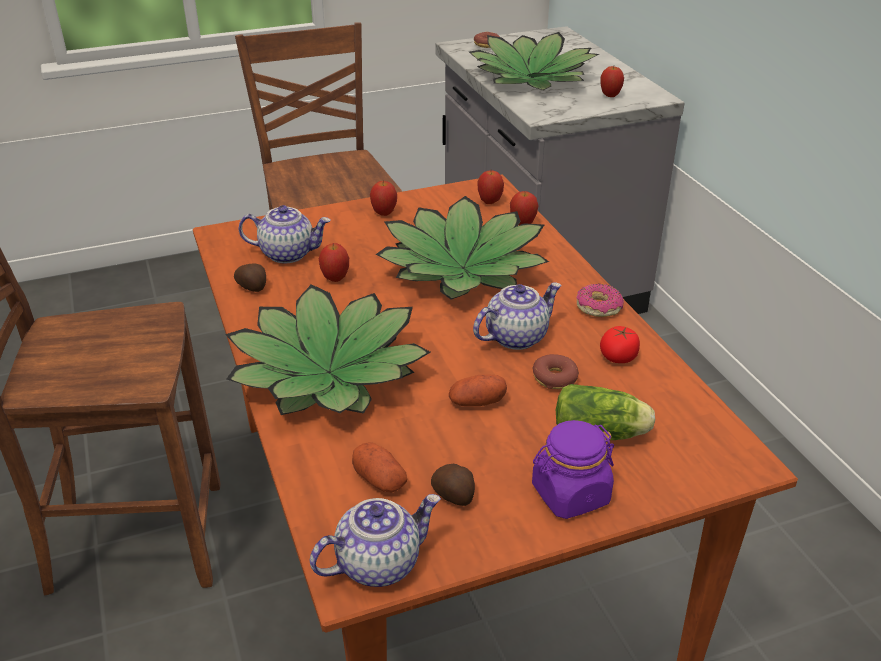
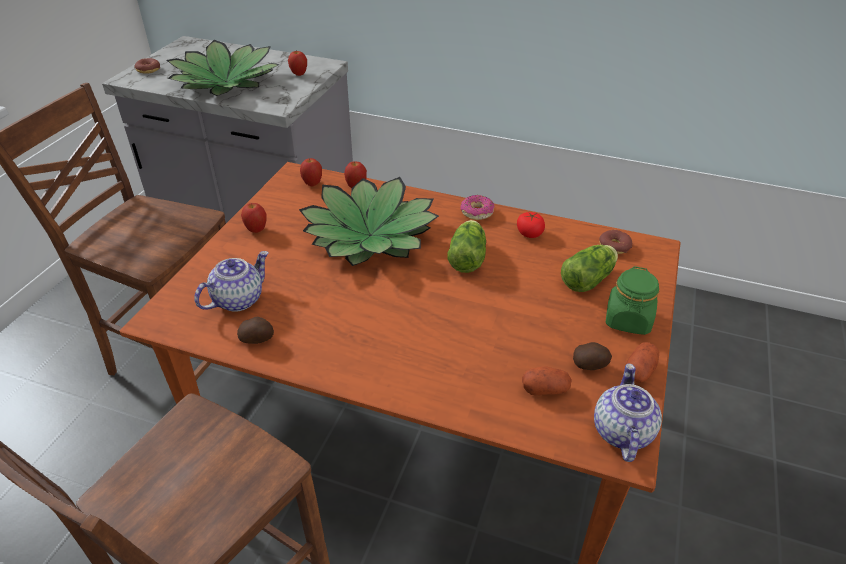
camera: 50 degrees left, 5 degrees up
(328, 372) = (409, 354): potted plant -> none
(335, 279) = (304, 294): apple -> none
(477, 402) = (513, 307): potato -> potato (639, 371)
(516, 336) = (467, 256): teapot -> lettuce
(554, 378) = (523, 266): donut -> donut (614, 246)
(570, 494) = (628, 320): purple jar -> green jar

